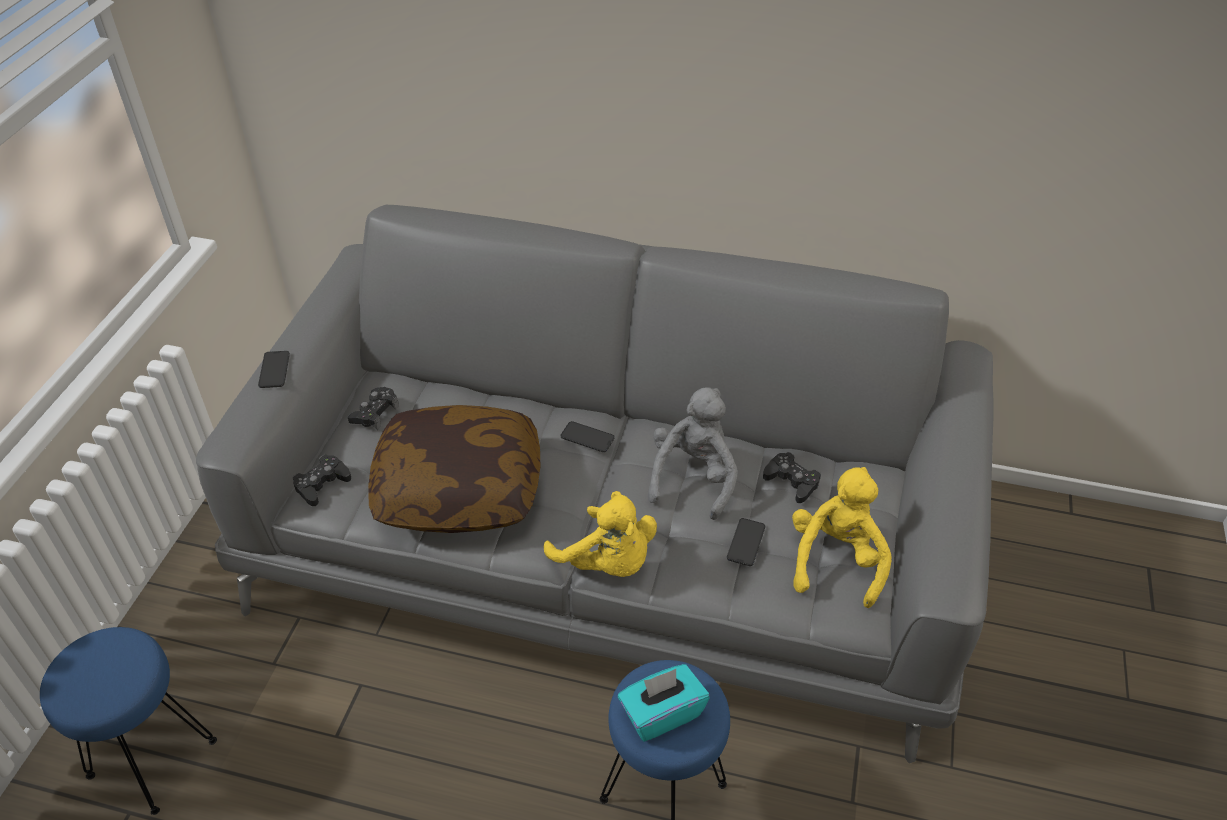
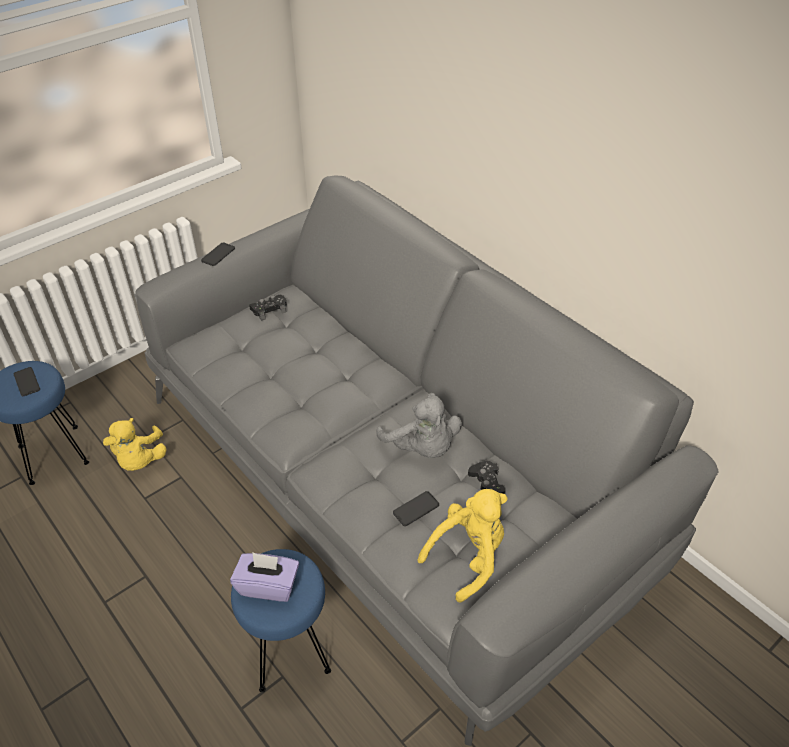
camera: 35 degrees right, 0 degrees up
(322, 484) = (205, 337): black game controller -> none
(459, 488) = (275, 379): pillow -> none
(587, 437) = (379, 386): phone -> phone (27, 382)
(607, 562) = (318, 472): yellow plush toy -> yellow plush toy (139, 460)
(661, 713) = (268, 585): turquoise tissue box -> purple tissue box
(693, 477) = (422, 448): grey plush toy -> grey plush toy turned 90 degrees clockwise

